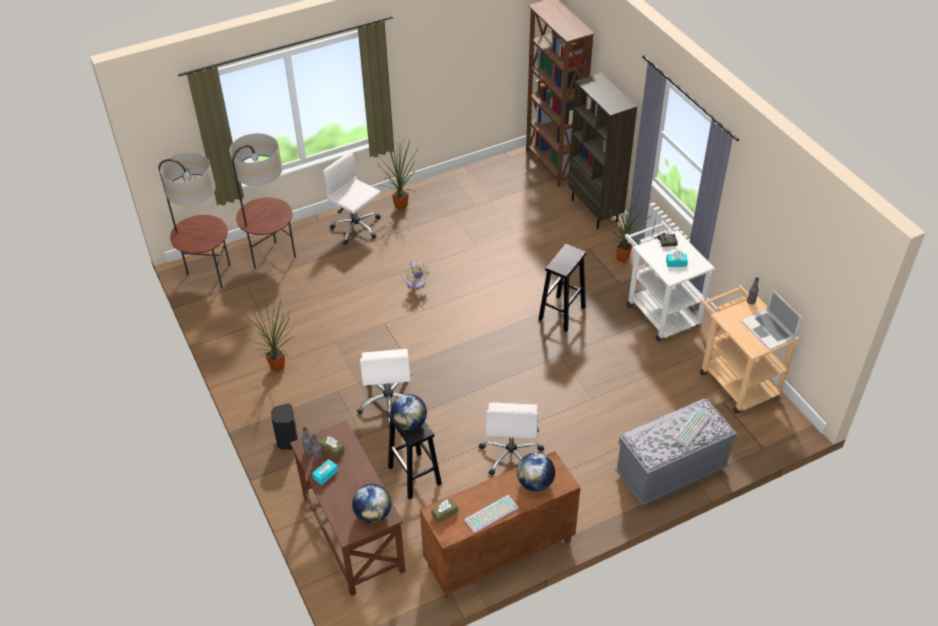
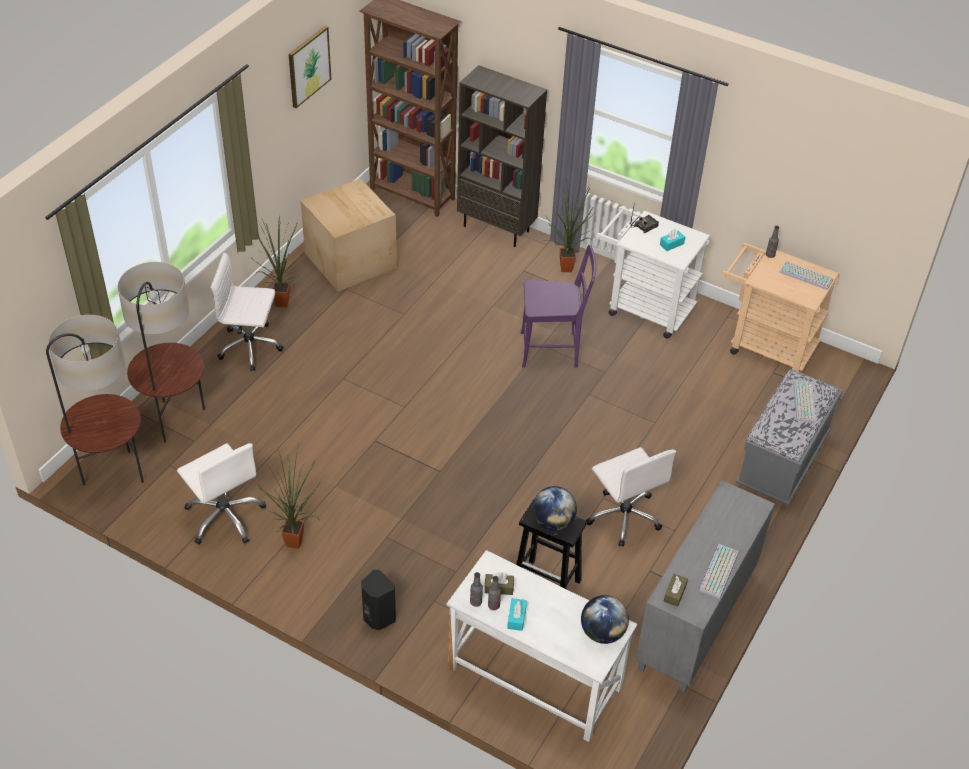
camera: 35 degrees left, 0 degrees up
(352, 533) = (534, 678): brown desk -> white desk
(389, 403) = (454, 522): white office chair -> white office chair (225, 516)
(416, 284) = (373, 382): beige fan -> none
(468, 35) = (308, 66): none -> picture
(472, 194) = (351, 259): none -> cardboard box
(499, 554) = (696, 621): brown cabinet -> grey cabinet
(535, 483) = (731, 520): globe -> none
(561, 314) = (553, 350): black stool -> purple chair
(768, 329) = (807, 275): laptop -> keyboard

